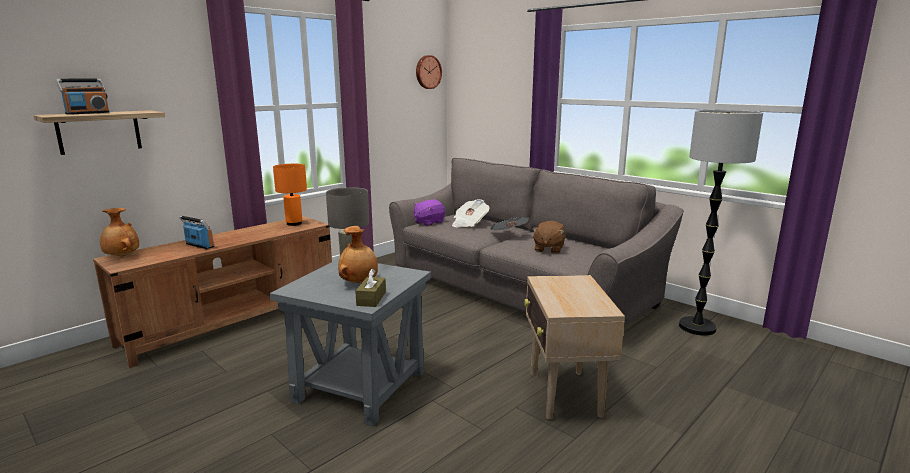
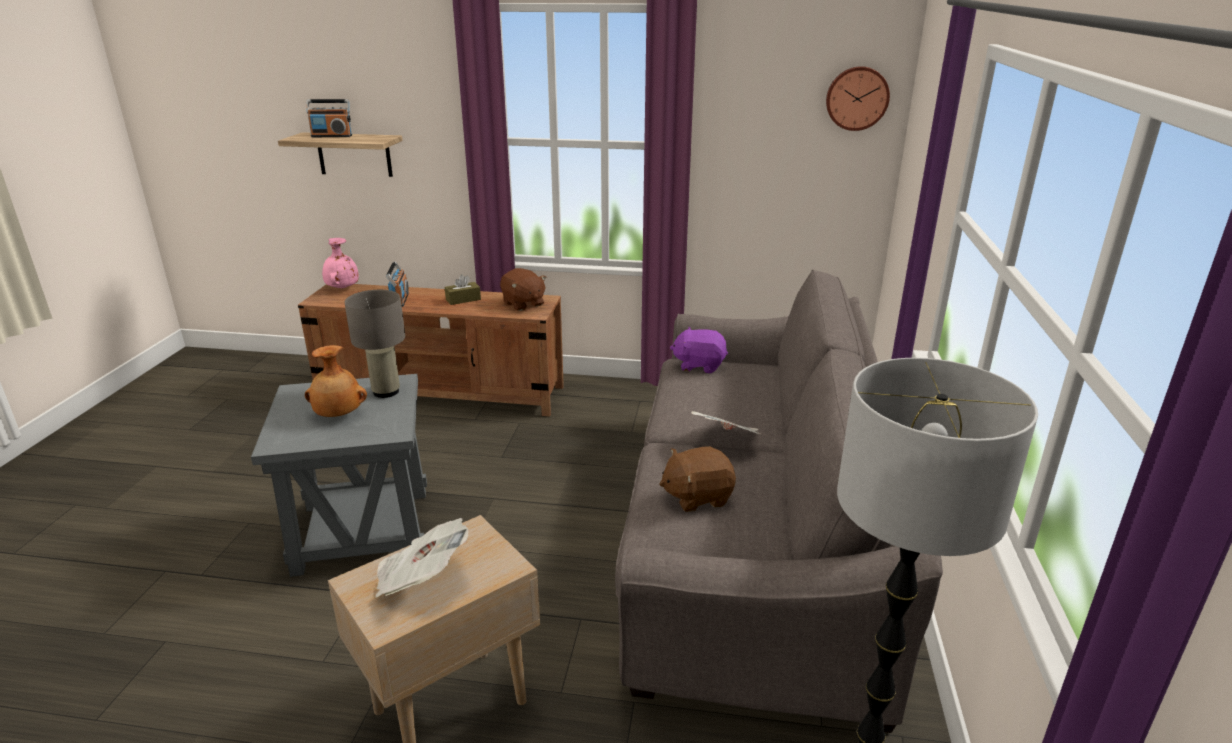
camera: 55 degrees right, 10 degrees up
(121, 256) = (342, 288): brown vase -> pink vase
(294, 223) = (523, 304): orange table lamp -> brown plush toy
(371, 299) = (293, 440): brown tissue box -> brown tissue box (463, 299)
(469, 223) = (732, 393): newspaper -> newspaper (421, 578)

